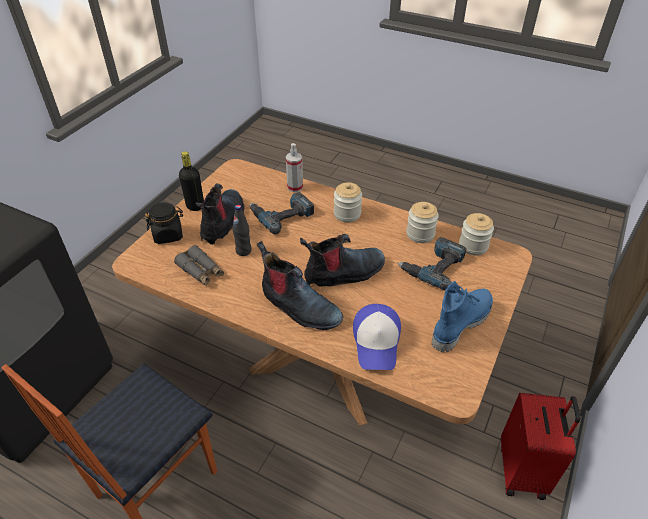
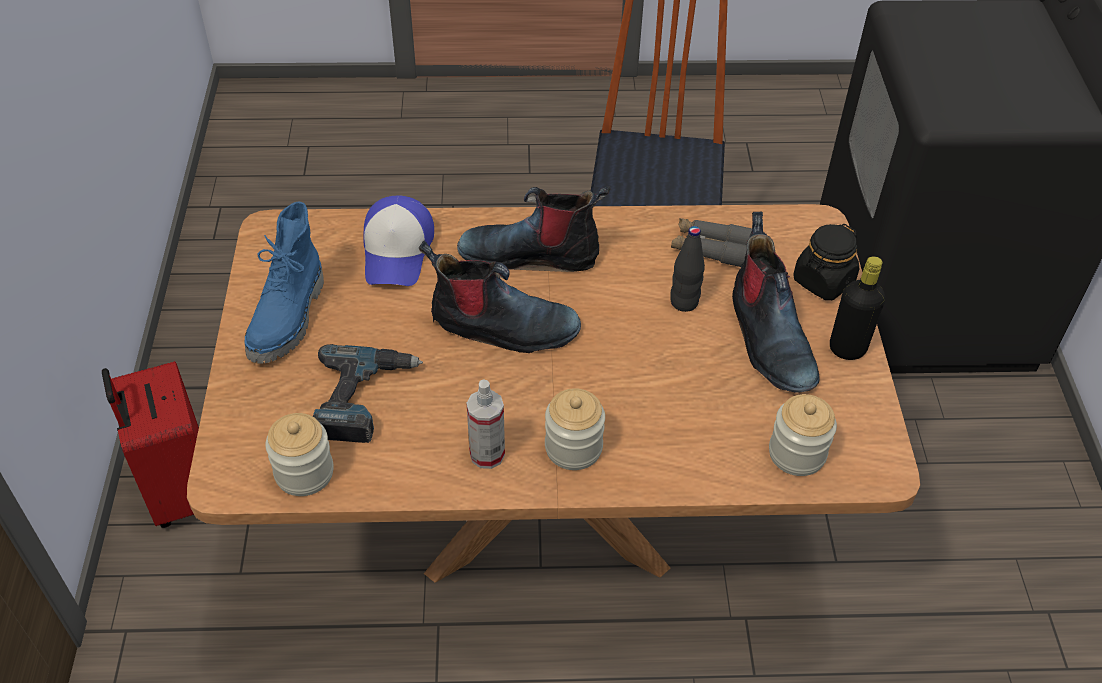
camera: 150 degrees right, 5 degrees up
(282, 214) = (687, 395): power drill -> none
(295, 187) = (720, 470): spray bottle -> spray bottle (487, 454)
(344, 273) = (502, 328): boot -> boot turned 120 degrees counterclockwise
(377, 342) = (397, 251): cap -> cap turned 150 degrees counterclockwise
(420, 234) = (413, 458): jar -> jar (797, 453)

